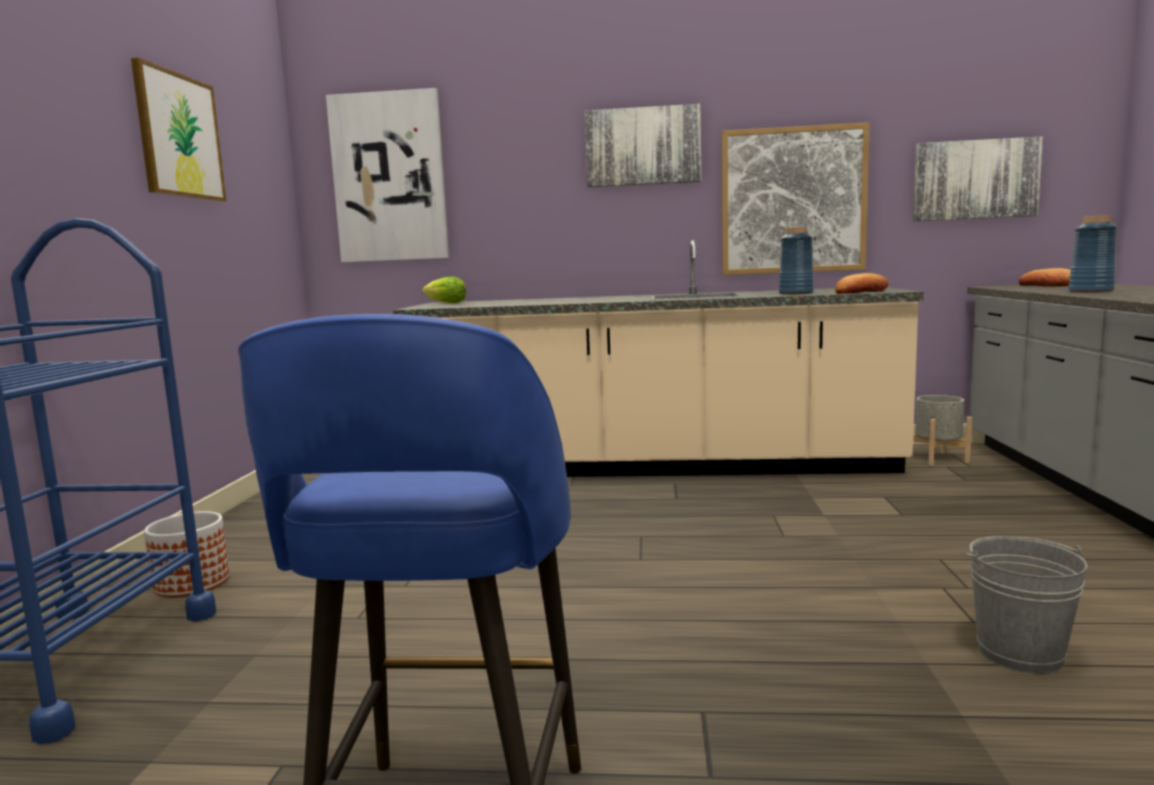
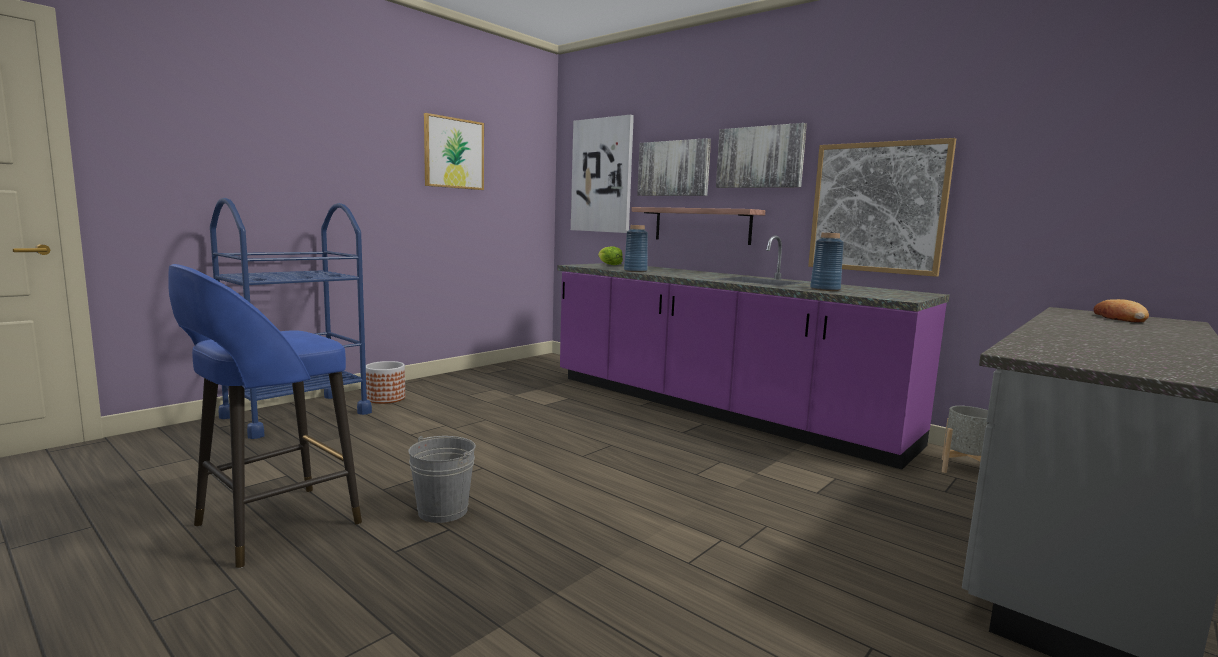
camera: 35 degrees right, 0 degrees up
(568, 238) = (702, 225): none -> shelf
(653, 465) = (716, 409): beige counter -> purple counter
(861, 291) = (877, 295): bread -> none
(975, 180) = (1072, 197): picture -> picture (674, 168)
(1020, 653) = (670, 588): grey bucket -> grey bucket (443, 511)
(1091, 291) = (1076, 328): blue vase -> blue vase (635, 271)

